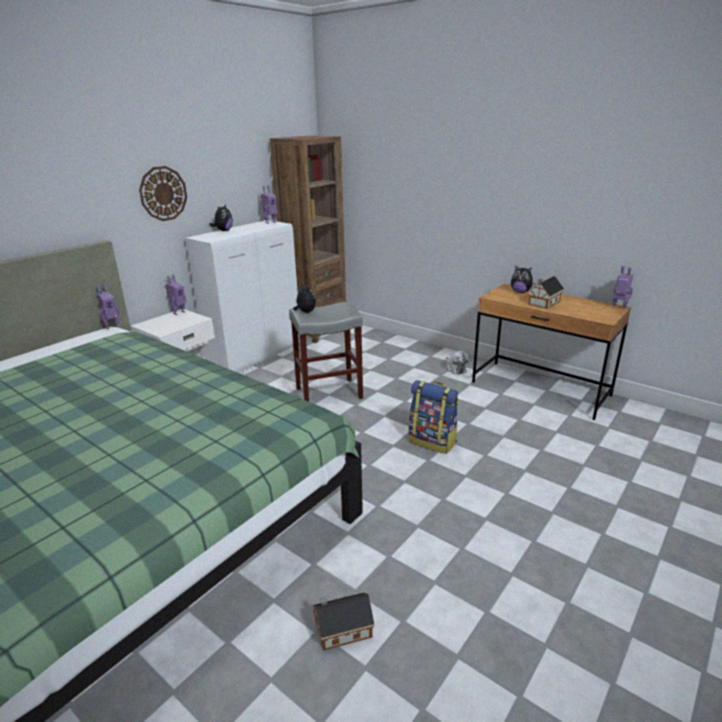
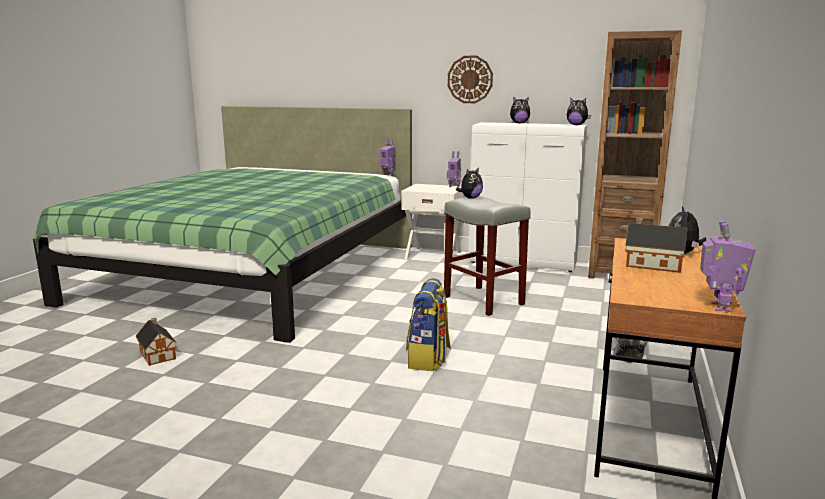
camera: 70 degrees right, 10 degrees down
(270, 222) = (577, 125): toy robot -> plush toy

